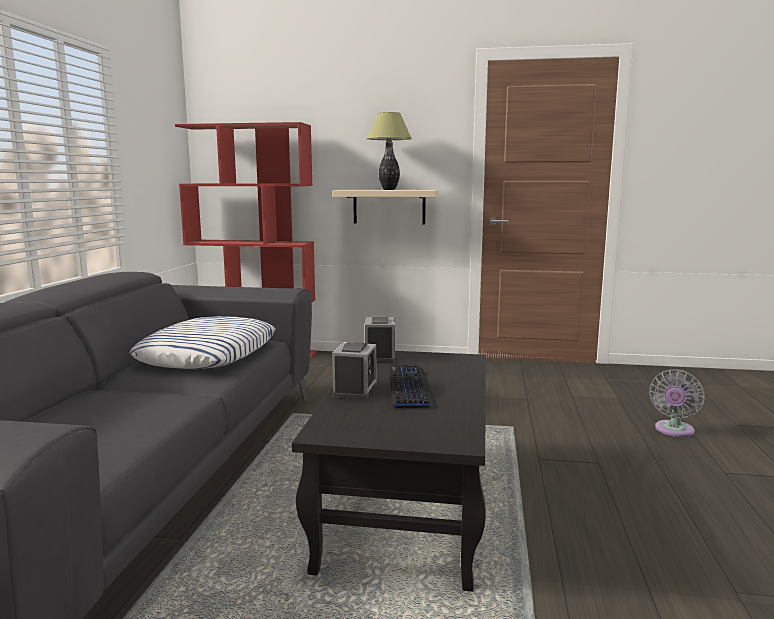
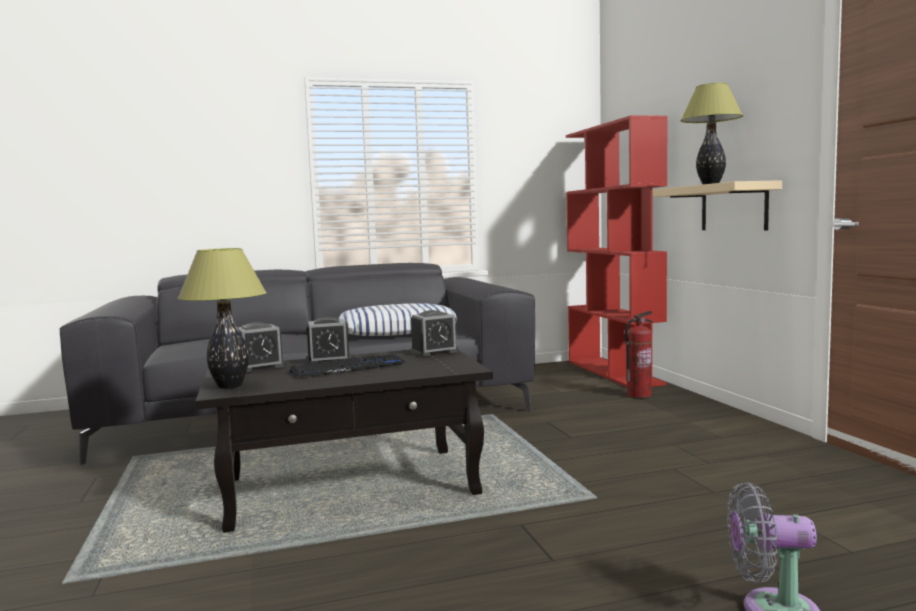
camera: 65 degrees right, 5 degrees down
(326, 364) = (639, 395): none -> fire extinguisher
(339, 418) = (259, 366): none -> alarm clock
(431, 437) = (230, 386): none -> table lamp

